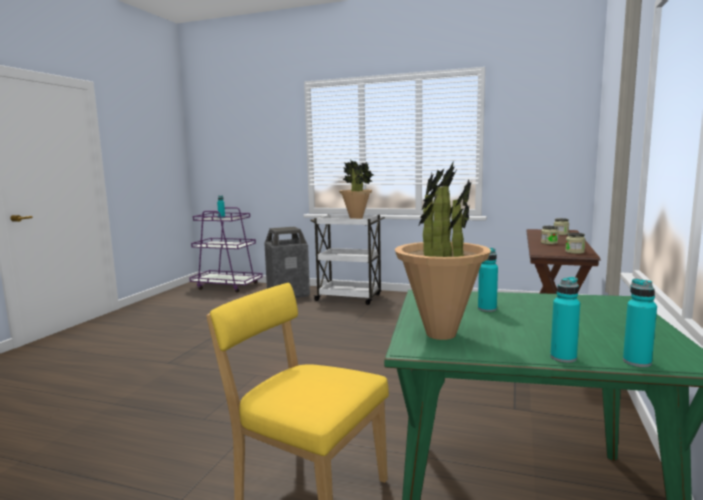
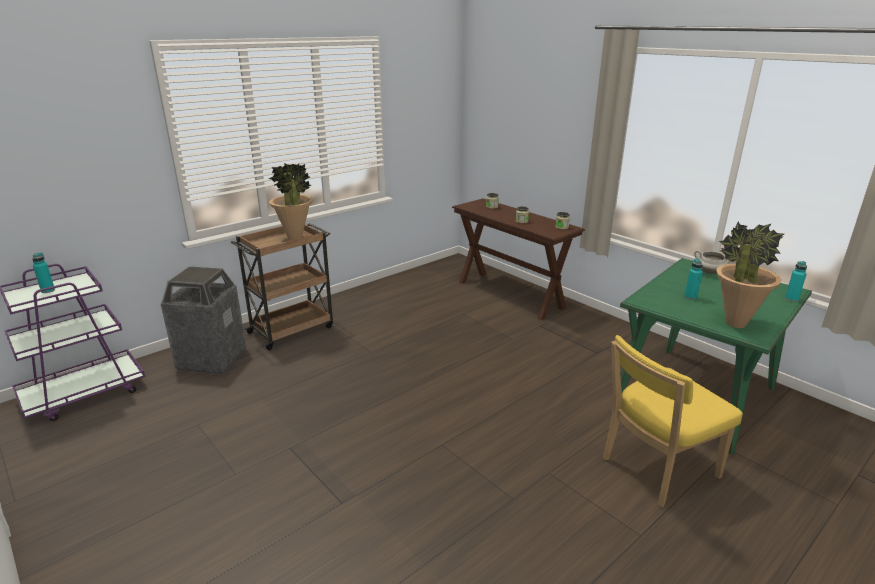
camera: 60 degrees left, 15 degrees up
(350, 298) = (292, 329): white cart -> brown cart
(563, 358) = (782, 310): turquoise bottle -> none
(611, 310) = (709, 272): none -> white cooking pot

